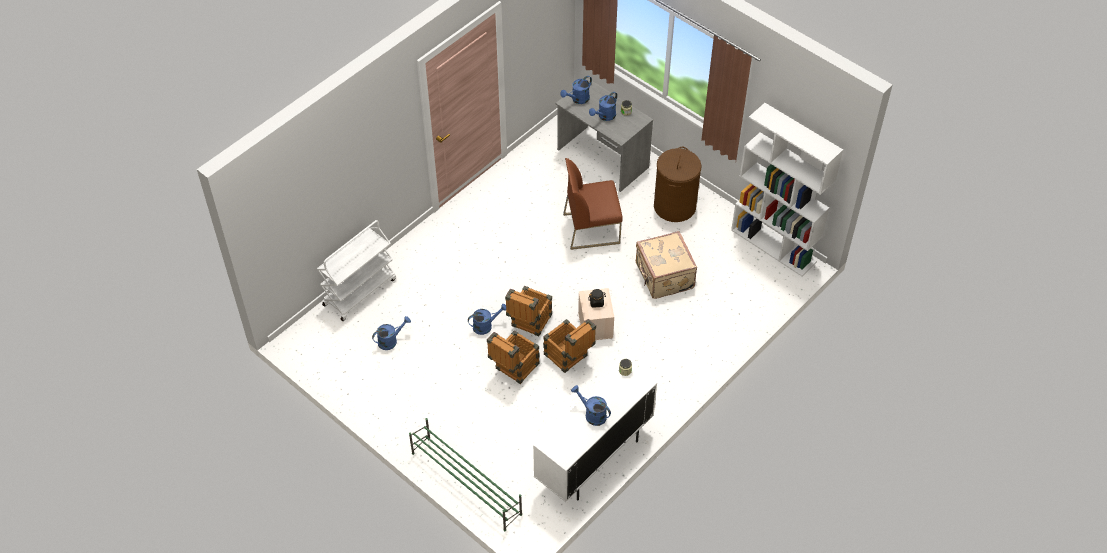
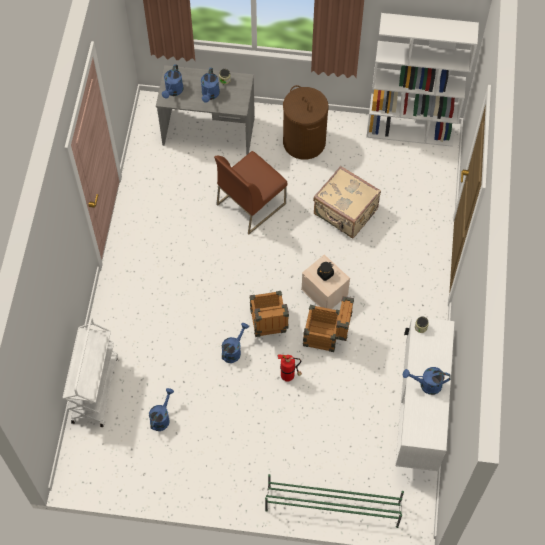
camera: 35 degrees left, 10 degrees up
(513, 369) = (289, 376): crate -> fire extinguisher

